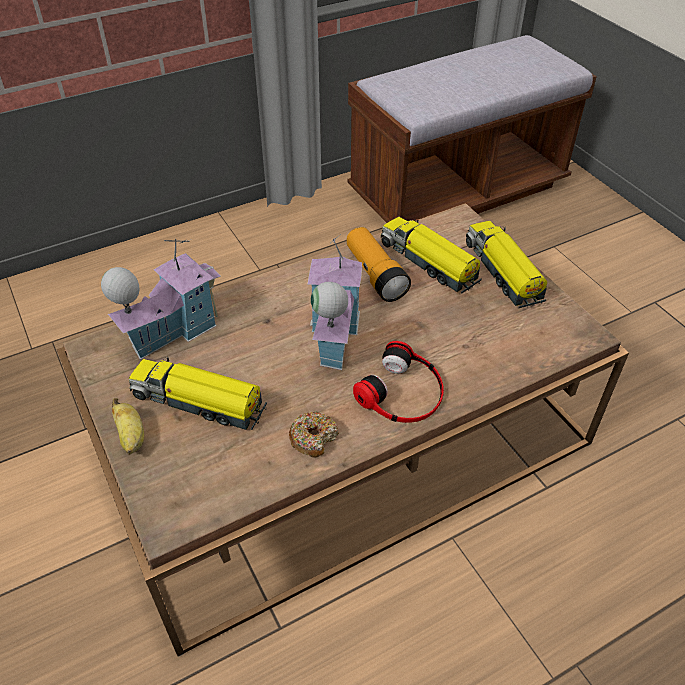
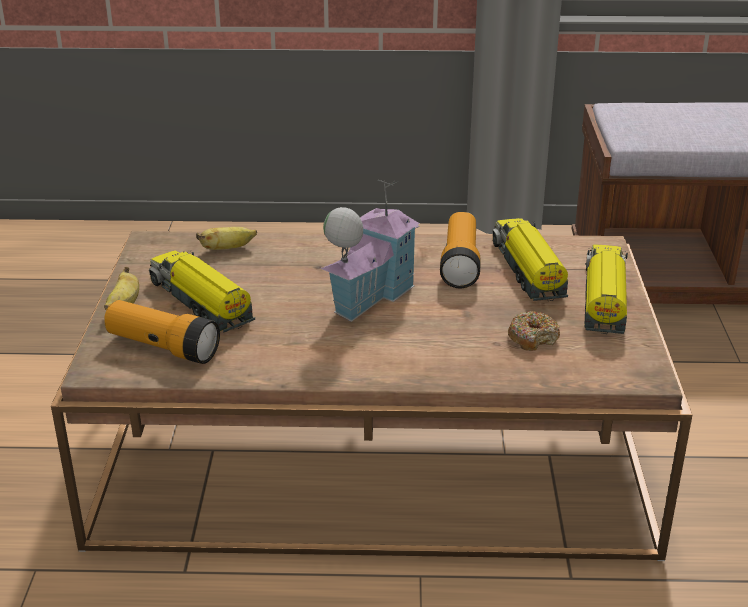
camera: 30 degrees right, 15 degrees down
(172, 330) = (227, 248): toy house -> banana
(207, 469) = (163, 347): none -> flashlight
(313, 438) = (274, 359): donut -> donut (533, 338)
(403, 393) = (393, 356): headphones -> none

